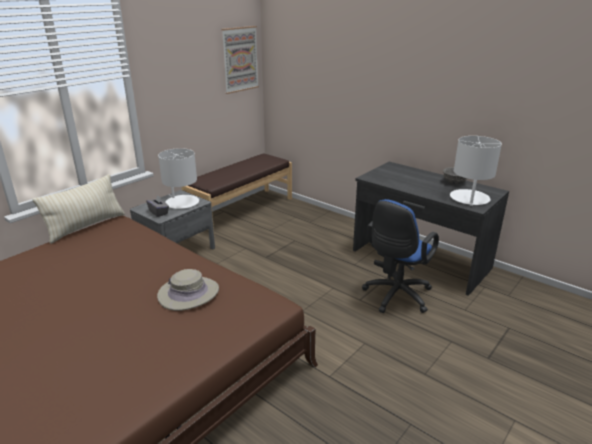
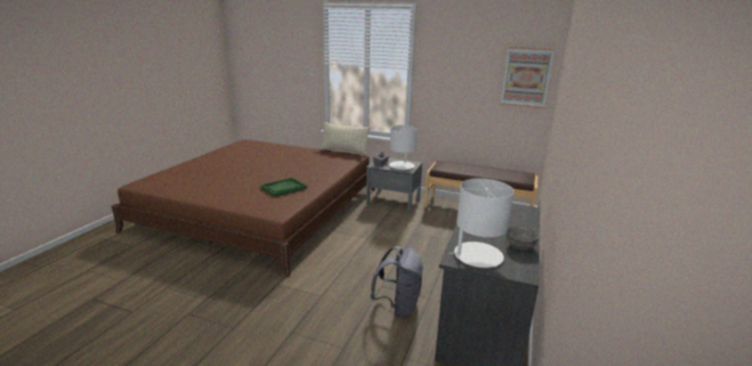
camera: 70 degrees right, 5 degrees down
(188, 293) = (284, 188): beige hat -> green tray
(395, 297) = (398, 306): blue office chair -> grey backpack

